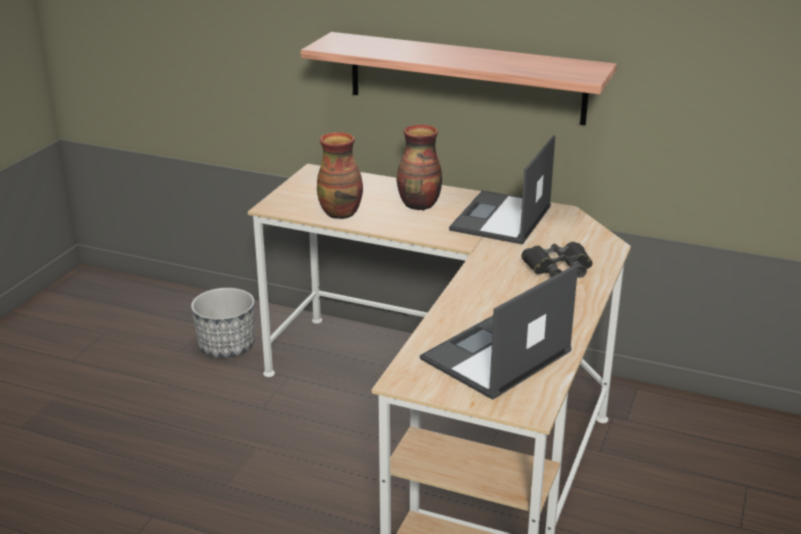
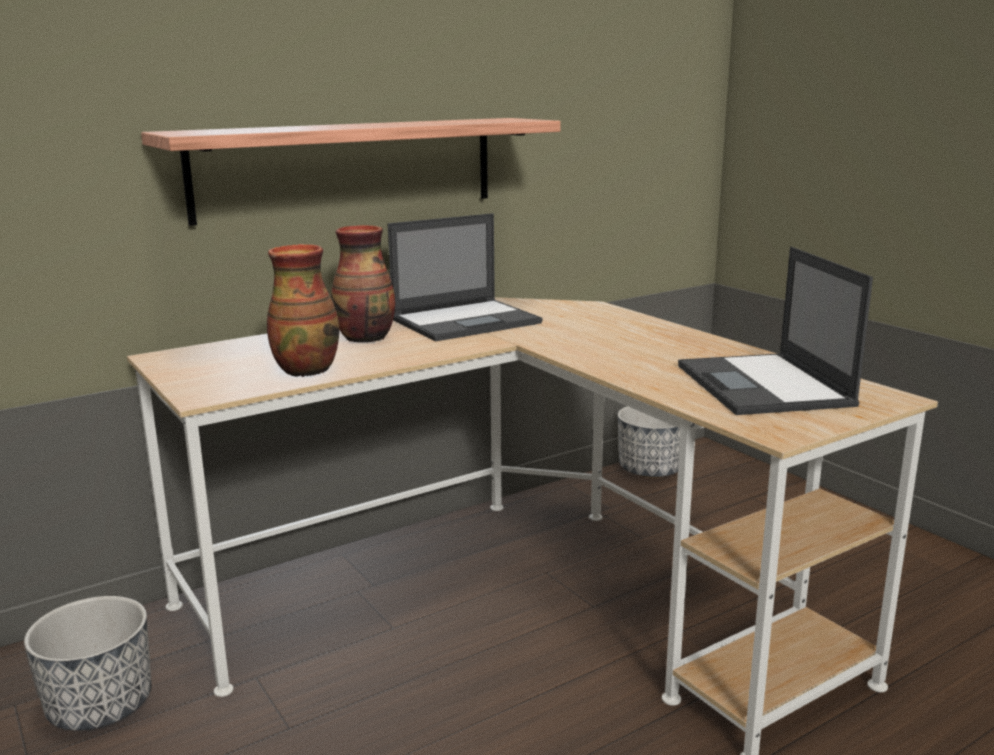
camera: 55 degrees left, 10 degrees down
(501, 219) = (467, 321): laptop -> laptop turned 90 degrees counterclockwise
(558, 267) = (608, 327): black binoculars -> none
(722, 416) = (651, 469): none -> planter

